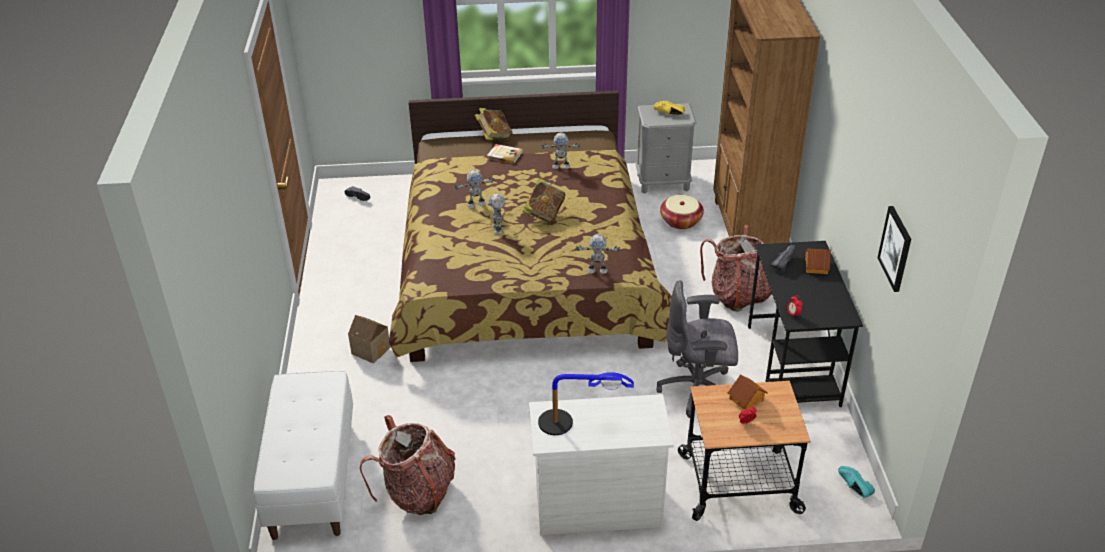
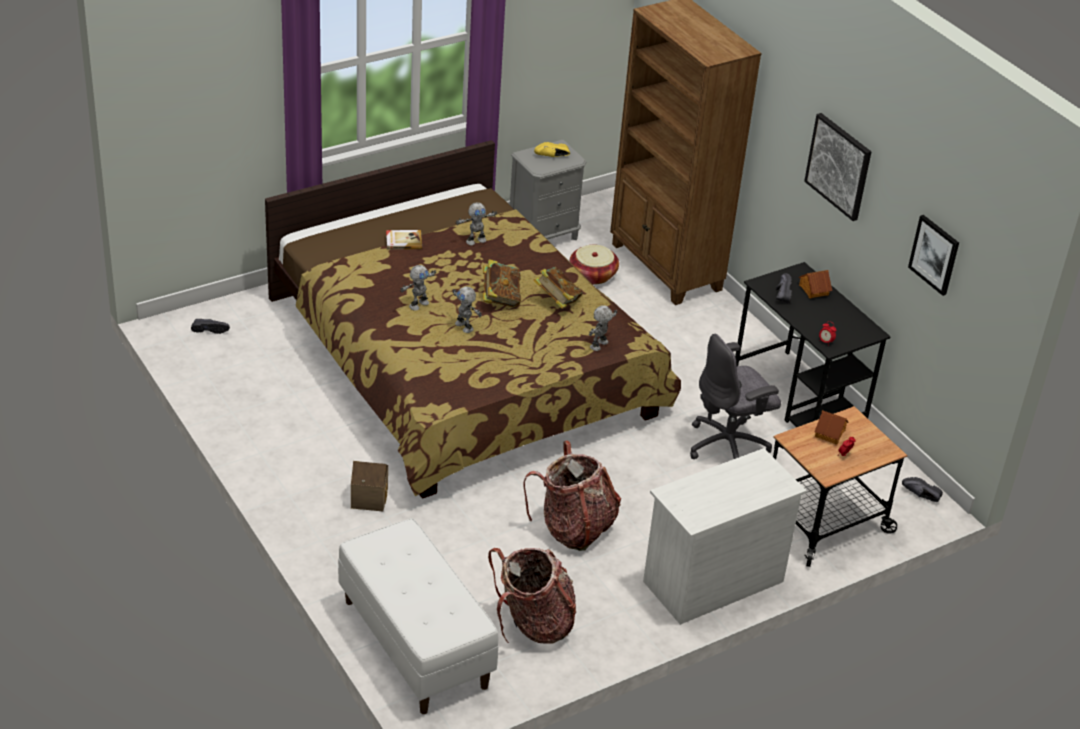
camera: 30 degrees left, 0 degrees up
(494, 136) = (370, 222): book -> book (557, 301)
(574, 423) = (707, 497): table lamp -> none
(597, 270) = (600, 345): toy robot -> toy robot turned 150 degrees clockwise
(738, 295) = (702, 340): backpack -> backpack (573, 528)
(851, 150) = (839, 166): none -> picture
(853, 488) = (920, 496): turquoise shoe -> black shoe

